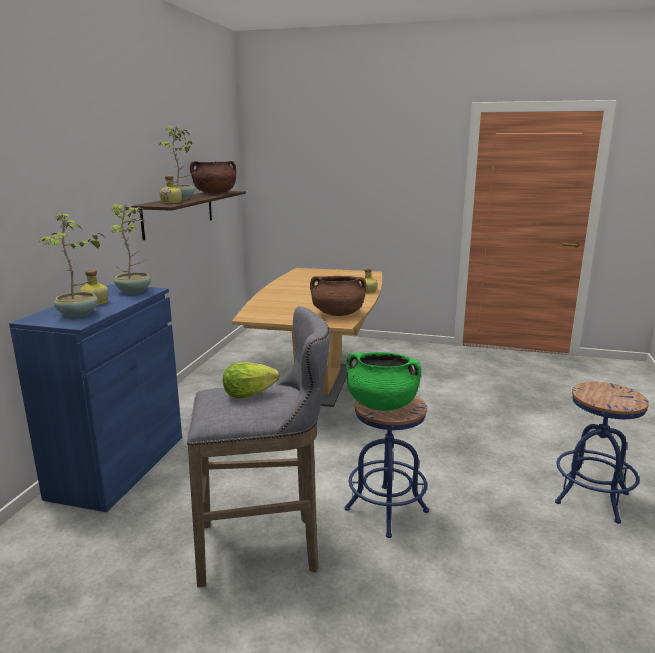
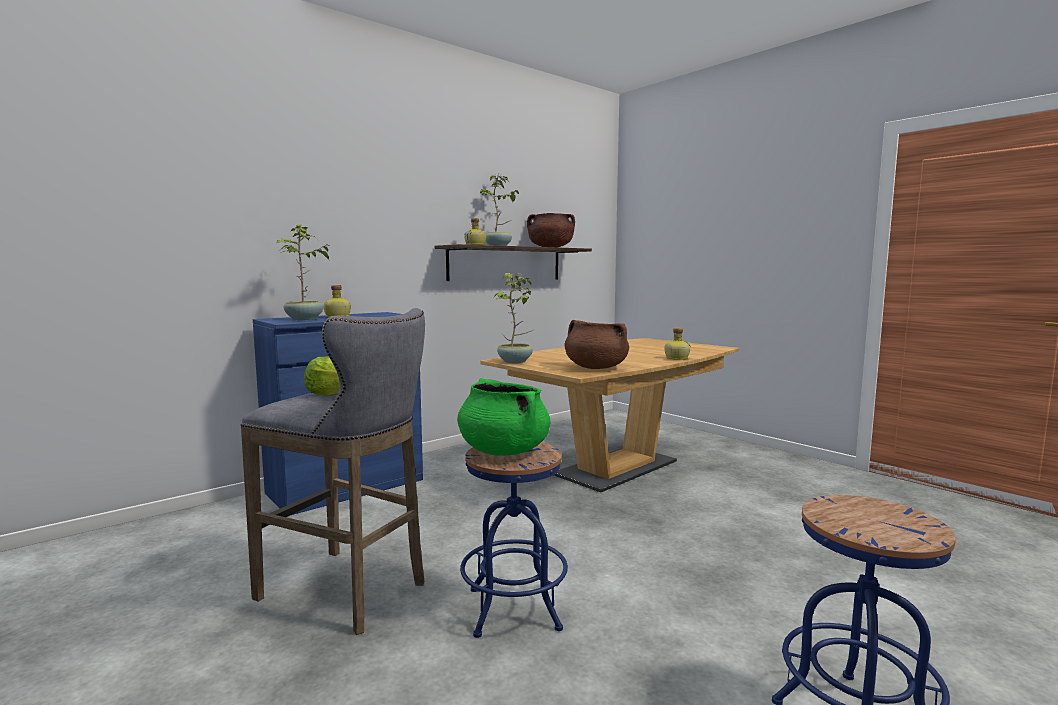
camera: 35 degrees right, 10 degrees down
(134, 291) = (387, 315): potted plant -> potted plant (516, 361)

